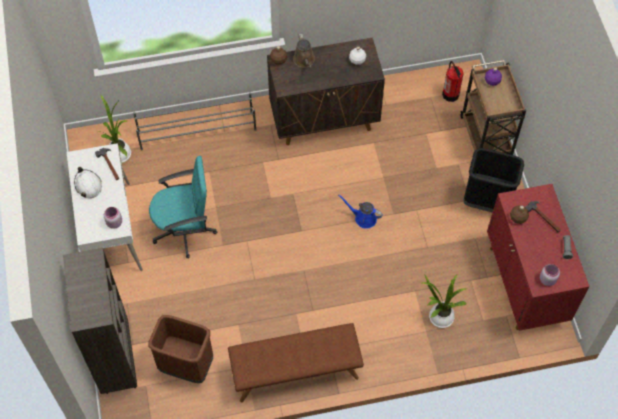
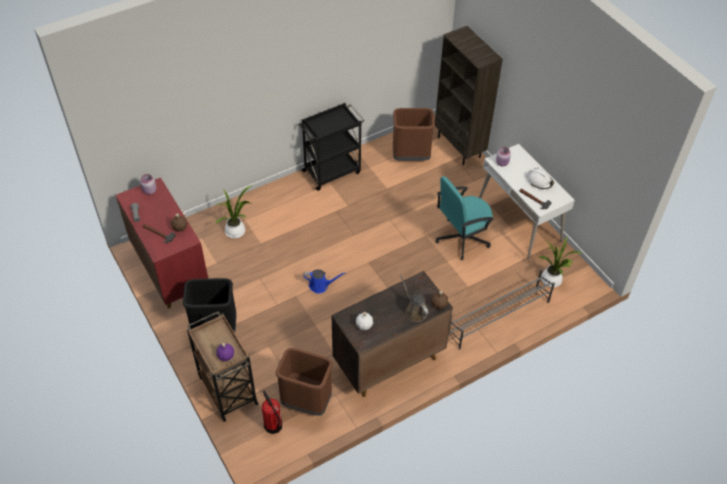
camera: 160 degrees right, 10 degrees down
(296, 372) = (332, 171): brown bench -> black cart
(415, 106) = (306, 402): none -> brown trash can

